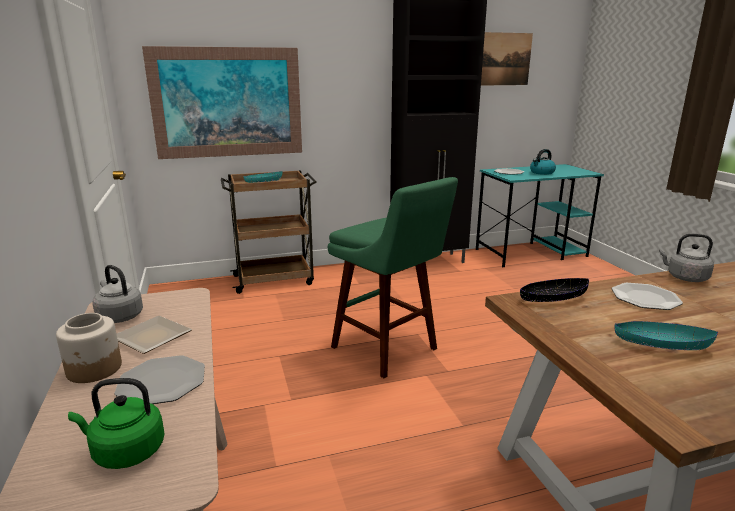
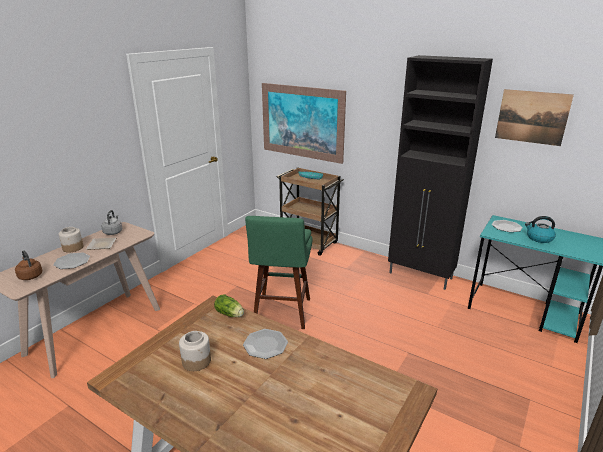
camera: 50 degrees right, 5 degrees up
(125, 452) = (30, 276): green kettle -> brown kettle
(552, 298) = (230, 314): black bowl -> lettuce
(661, 344) = (196, 361): turquoise bowl -> jar
(684, 278) = (325, 354): grey kettle -> none

